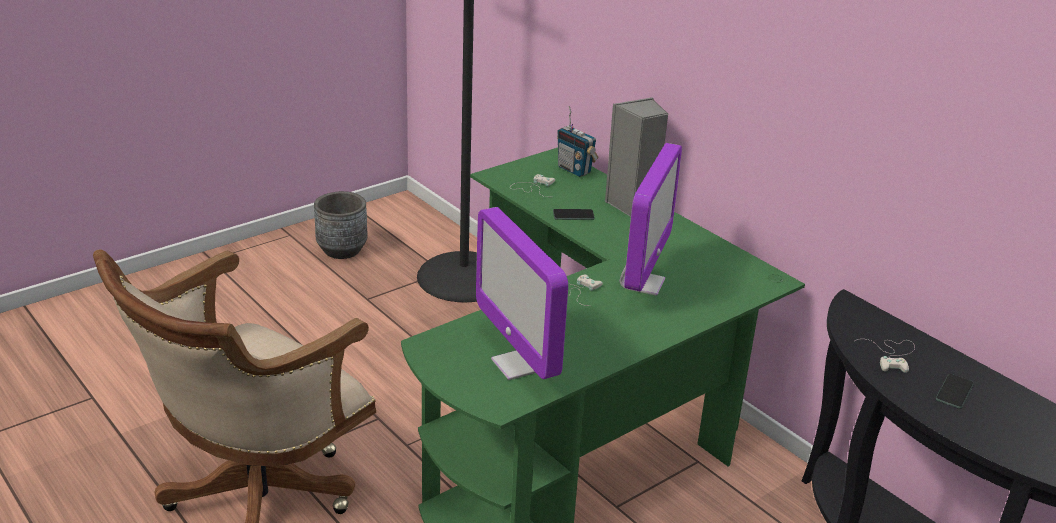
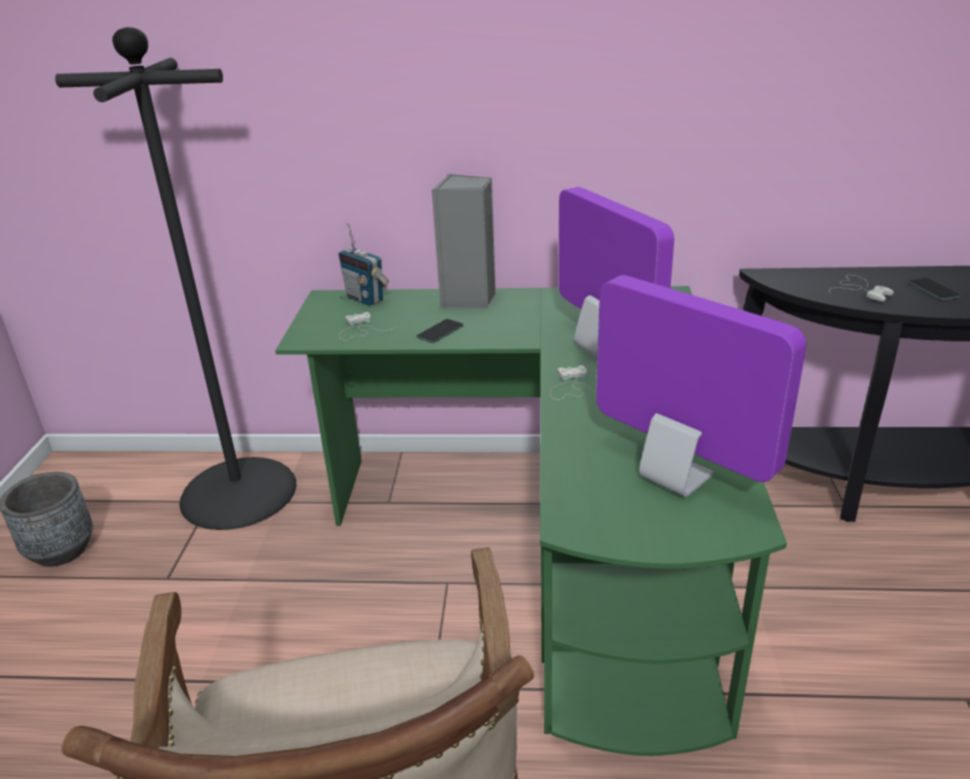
camera: 45 degrees left, 0 degrees up
(519, 364) = (676, 477): monitor -> monitor turned 150 degrees counterclockwise
(574, 170) = (365, 299): radio -> radio turned 45 degrees clockwise

